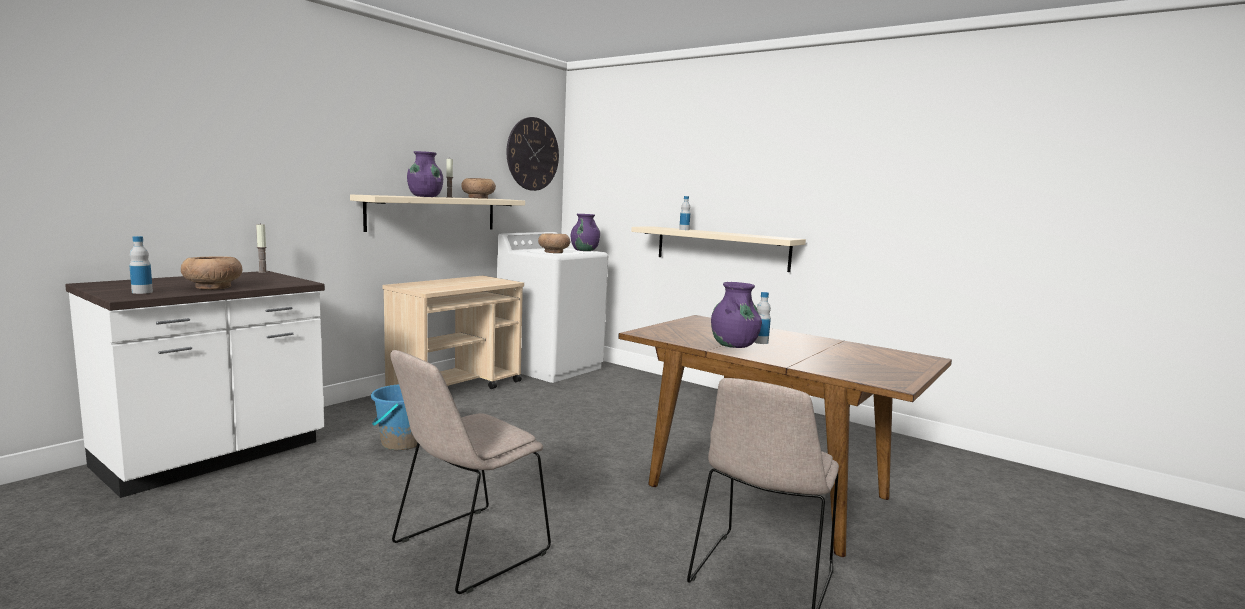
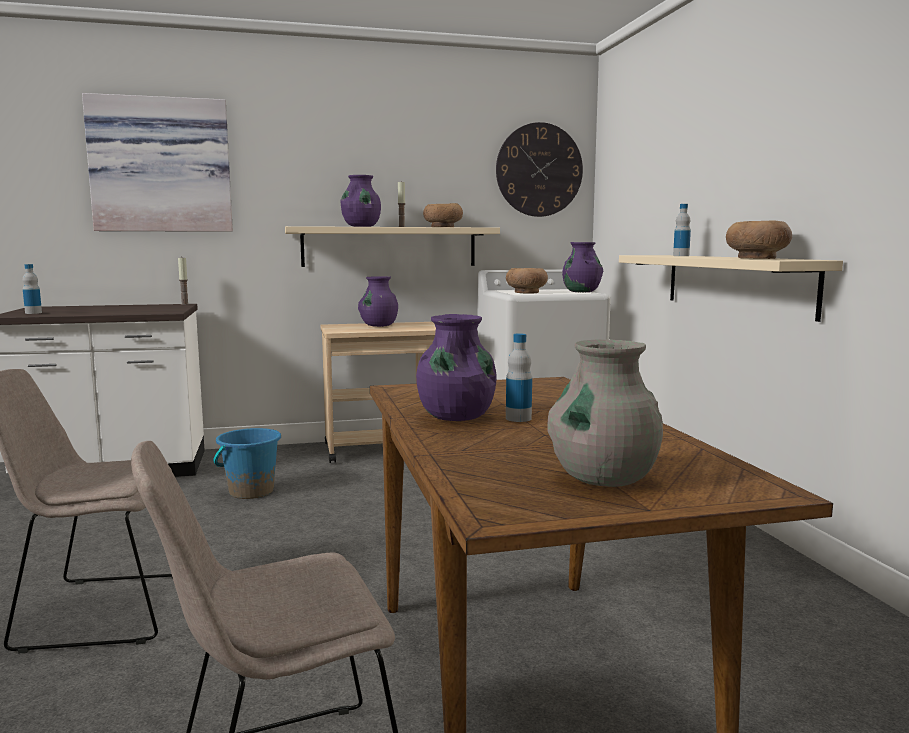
camera: 40 degrees right, 0 degrees up
(212, 287) = (91, 312): brown bowl -> brown bowl (756, 258)
(230, 126) = (161, 165): none -> picture
(440, 283) = (379, 325): none -> purple vase
(877, 363) = (604, 478): none -> grey vase

